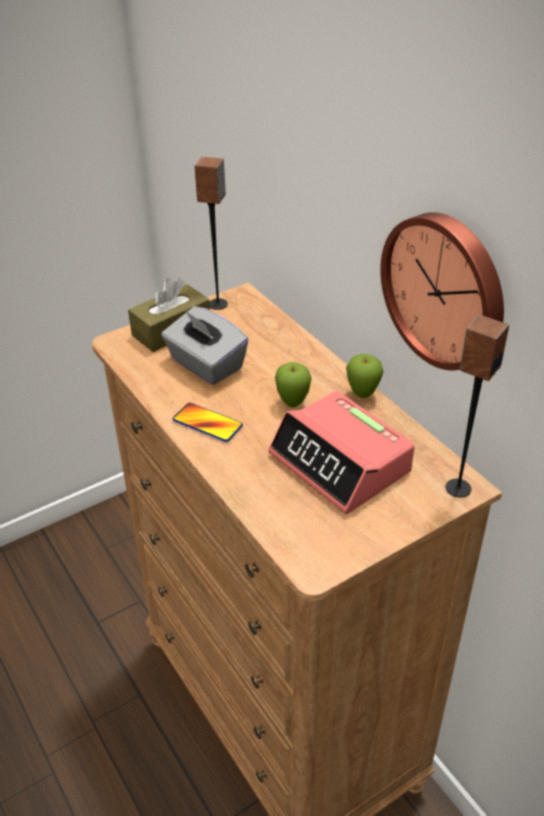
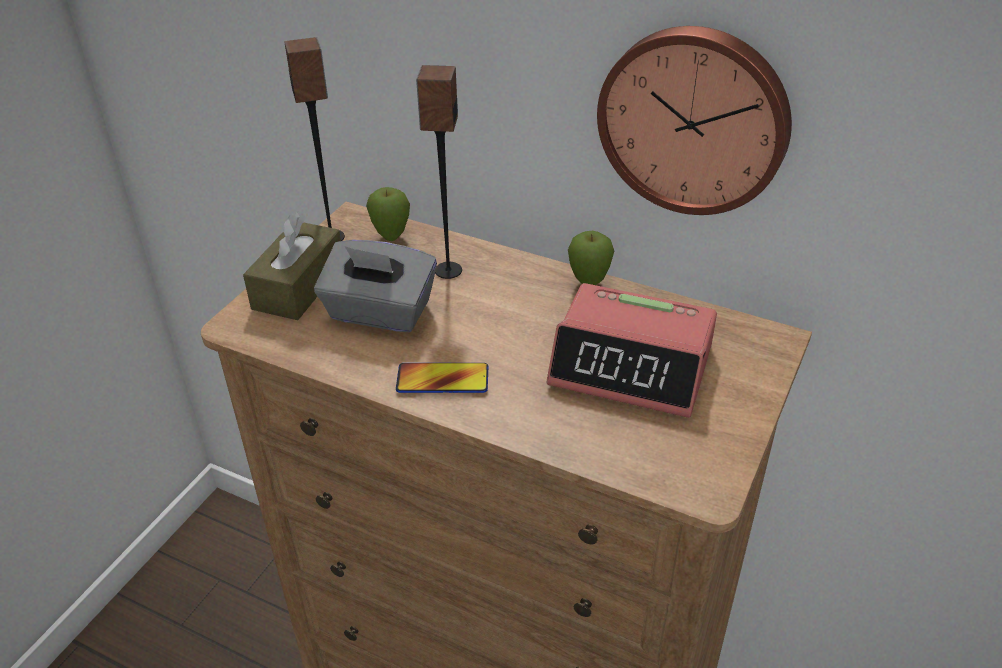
camera: 30 degrees left, 0 degrees up
(293, 403) = (521, 320): apple -> apple (391, 237)
(457, 488) = (769, 344): speaker -> speaker (447, 270)

